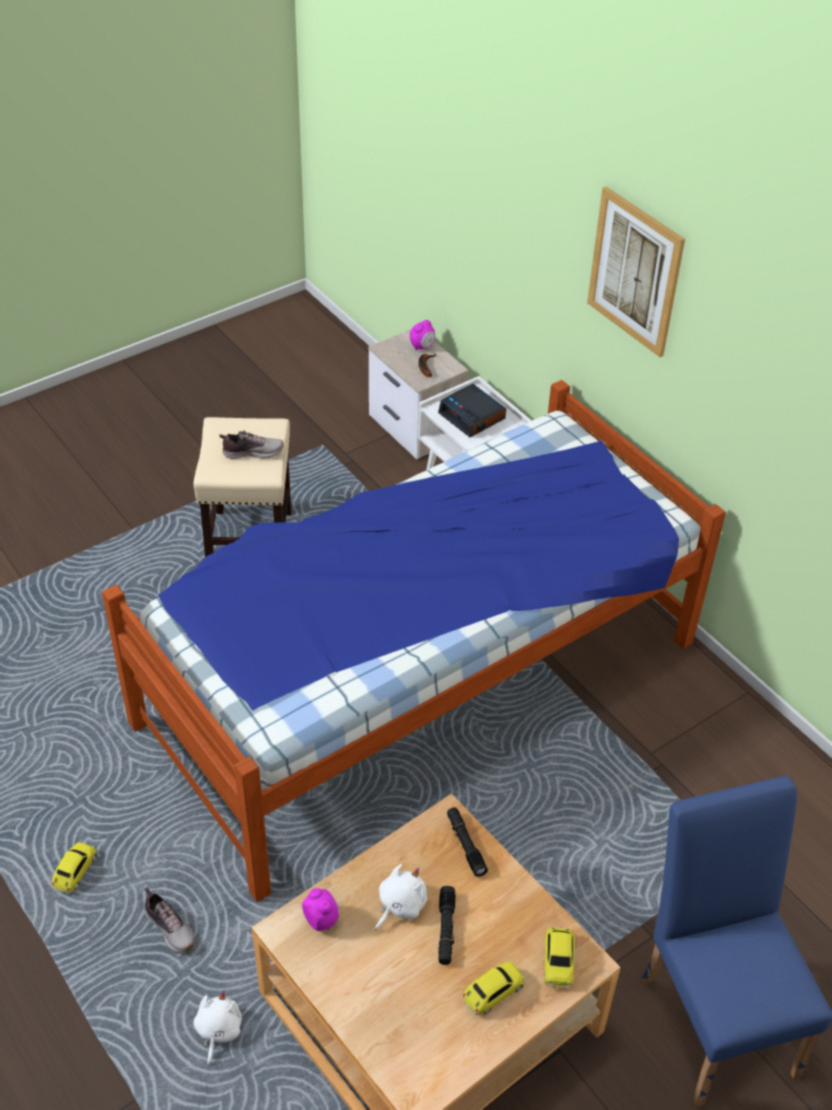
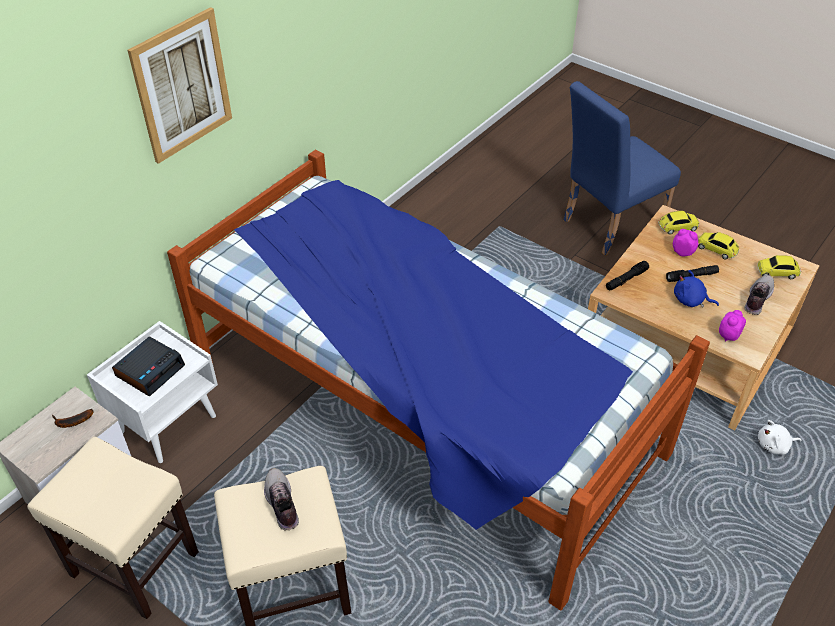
camera: 105 degrees left, 0 degrees up
(75, 872) = (722, 588): toy car -> toy car (777, 272)
(170, 927) = (724, 501): shoe -> shoe (757, 299)
(323, 453) = (136, 564): none -> beige stool
(400, 905) = (690, 300): white plush toy -> blue plush toy
(422, 347) = (35, 432): alarm clock -> alarm clock (682, 252)

